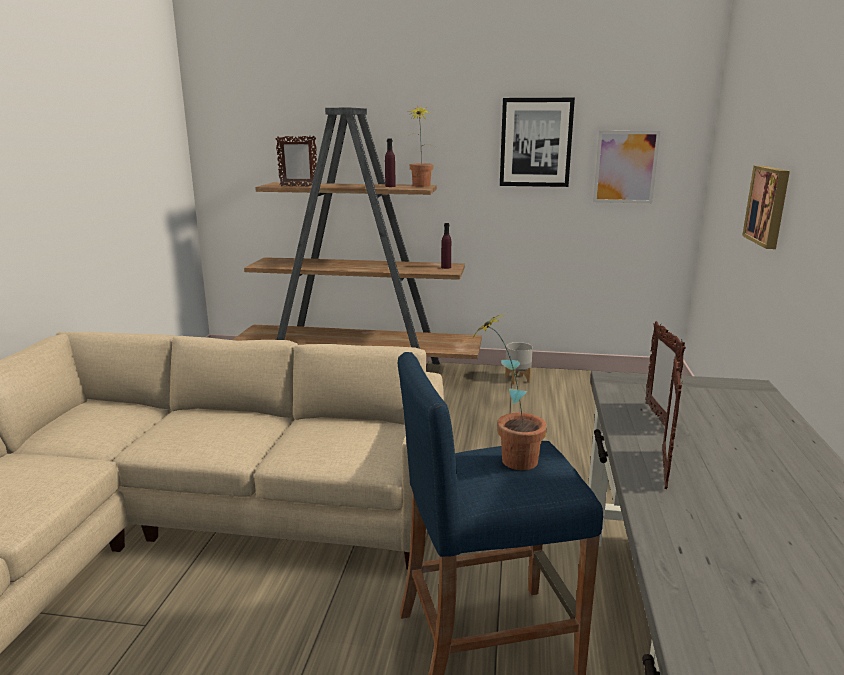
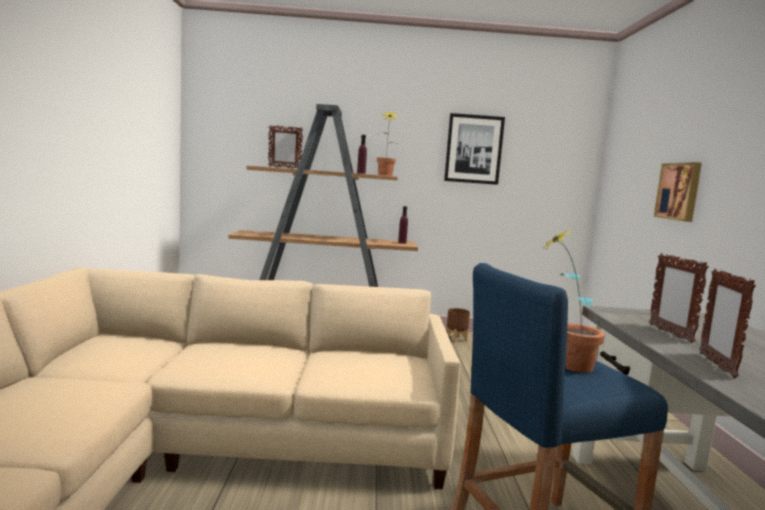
camera: 10 degrees left, 10 degrees down
(518, 379) = (456, 339): grey planter -> brown planter
(625, 167) = (540, 172): picture -> none

